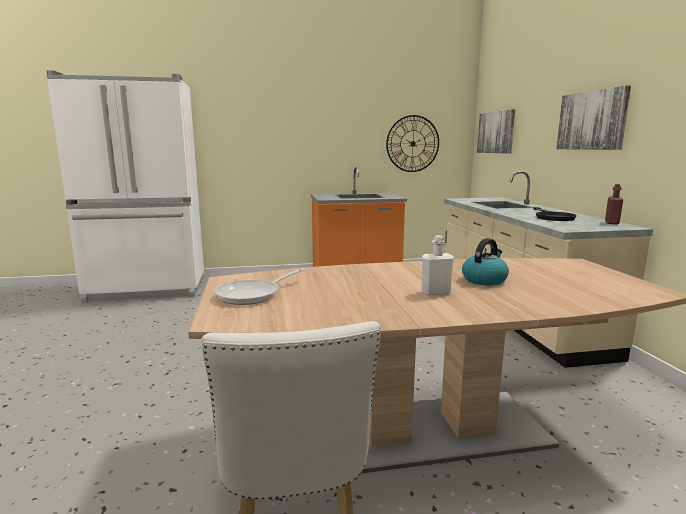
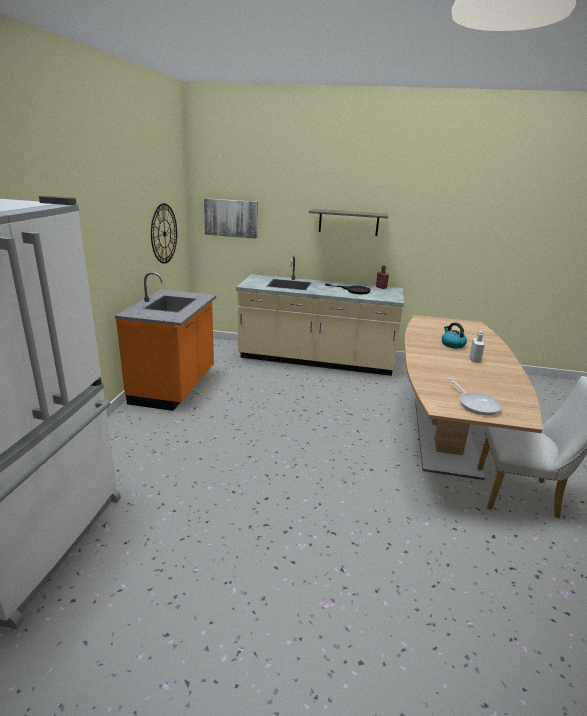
camera: 70 degrees left, 10 degrees up
(592, 120) = (348, 222): picture -> shelf

